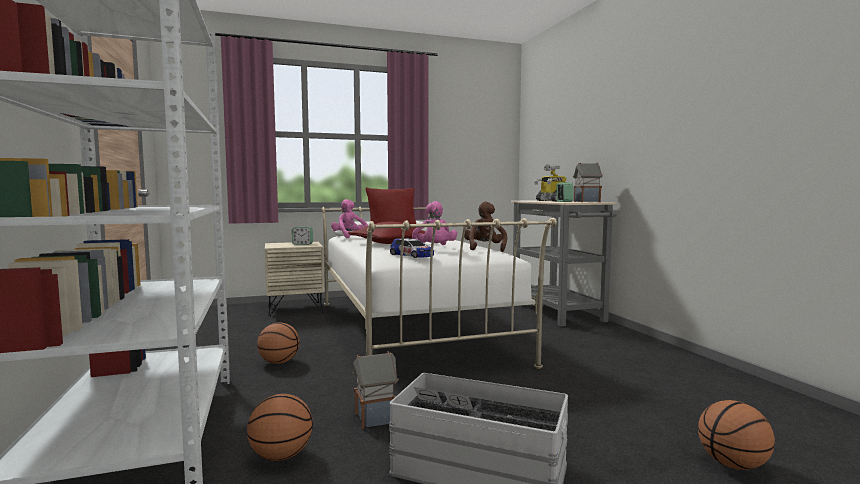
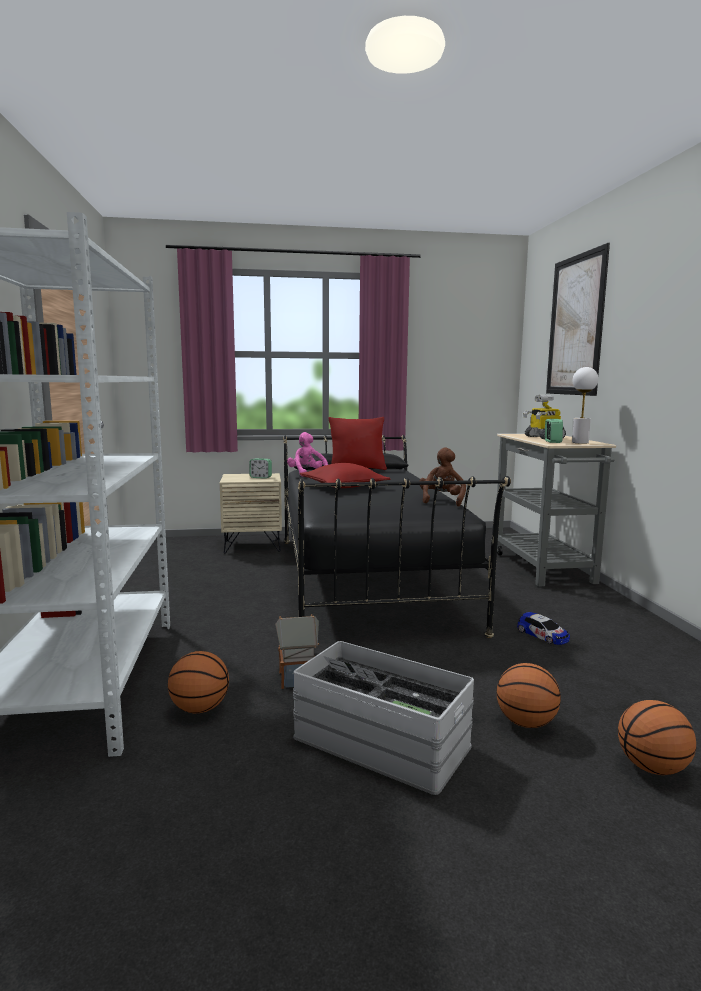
camera: 10 degrees right, 5 degrees up
(279, 362) = (221, 609): basketball -> basketball (526, 722)
(409, 330) = (365, 579): white bed -> black bed
(411, 255) = (354, 508): toy car -> toy car (542, 635)
(434, 249) = (385, 499): pink plush toy -> none
(570, 110) = (575, 325): none -> picture
(586, 201) = (579, 442): toy house -> white table lamp

